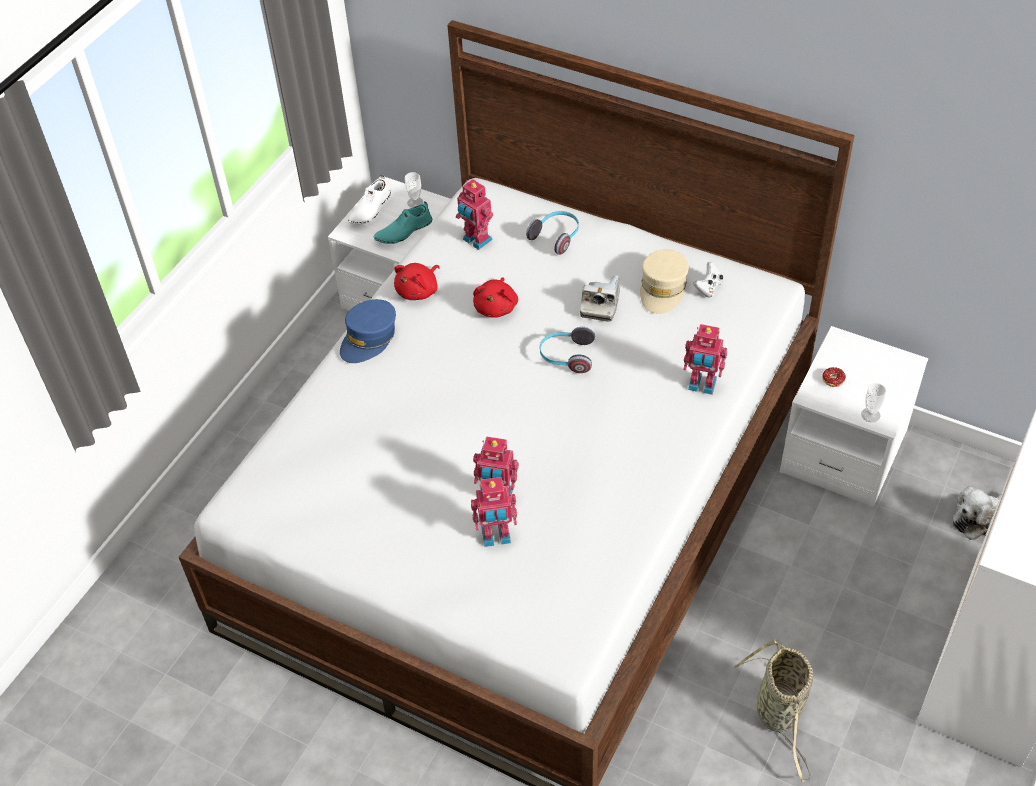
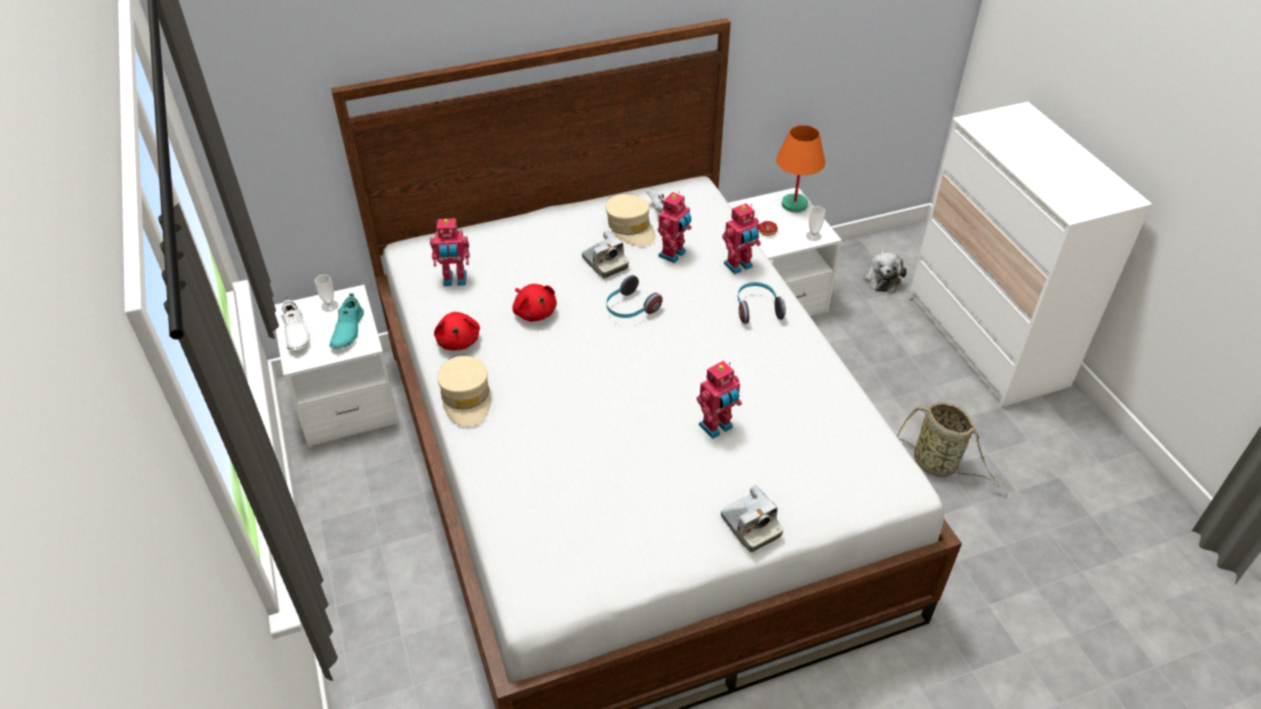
camera: 50 degrees left, 5 degrees down
(369, 338) = (466, 398): blue cap -> beige cap
(418, 583) = (750, 526): none -> camera
(496, 537) = (754, 452): toy robot -> toy robot (673, 254)
(556, 237) = (512, 242): headphones -> headphones (757, 309)
(897, 372) = (794, 204): none -> orange table lamp

